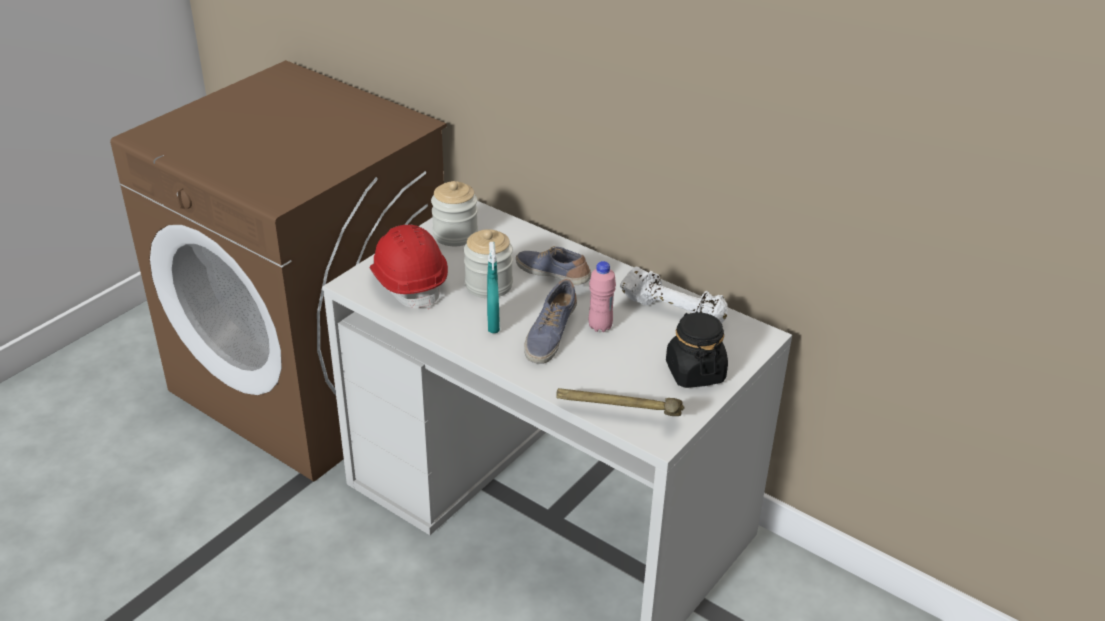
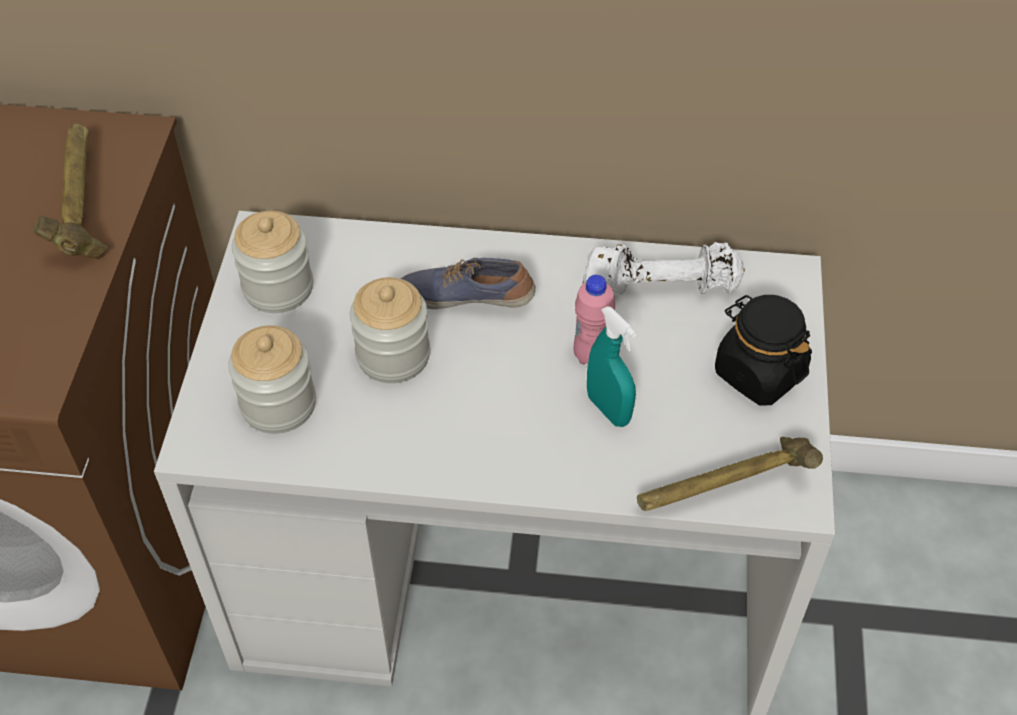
camera: 30 degrees left, 15 degrees up
(366, 143) = (82, 206): none -> hammer
(409, 283) = (278, 404): red hard hat -> jar
(493, 324) = (451, 420): turquoise spray bottle -> turquoise spray bottle (608, 409)
(549, 335) = (539, 402): shoe -> none

